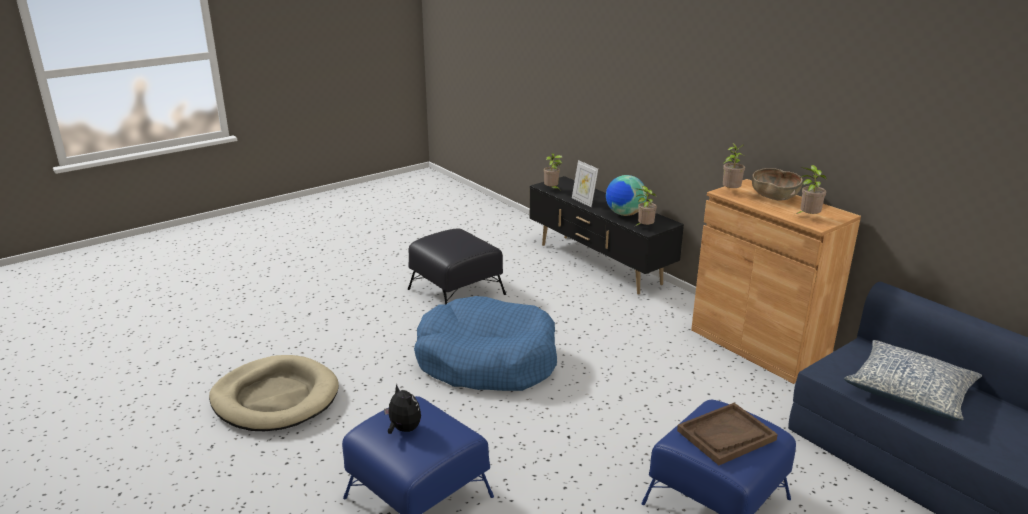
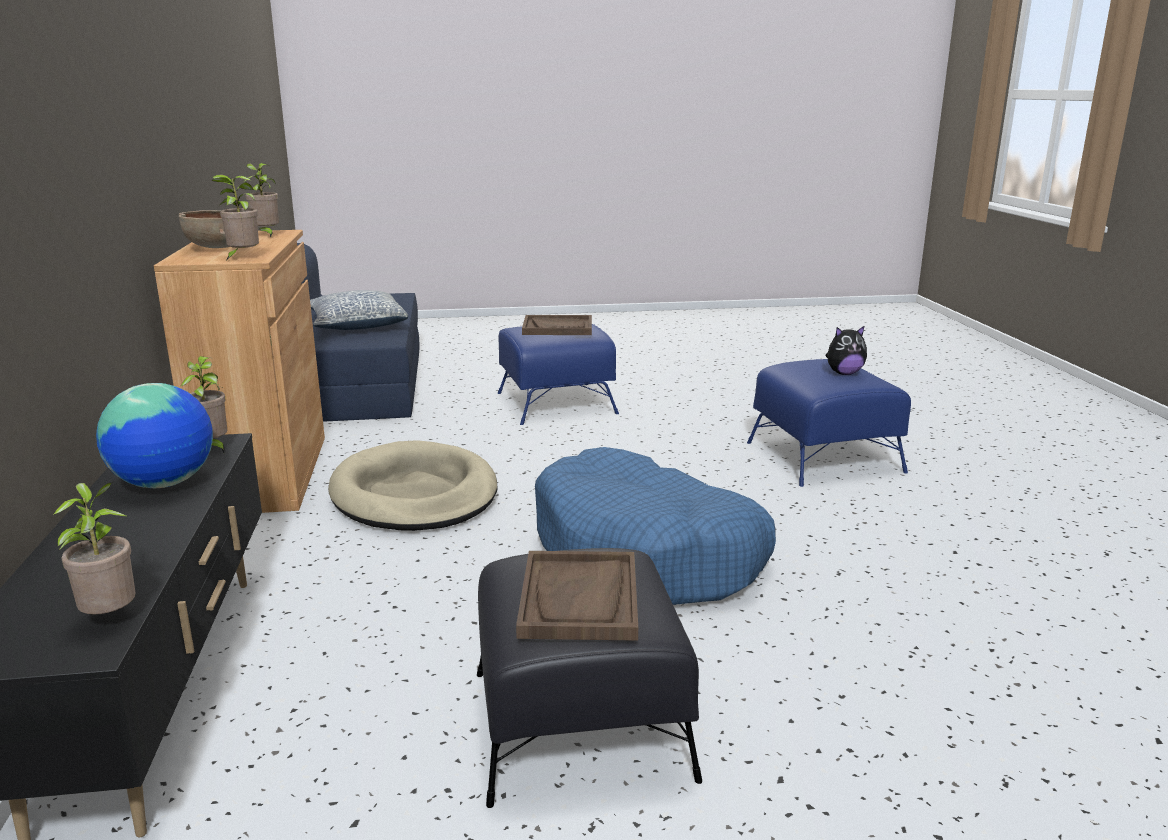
camera: 150 degrees left, 5 degrees down
(275, 398) = (1028, 591): beige dog bed -> beige dog bed (414, 494)
(403, 429) = (844, 373): plush toy -> plush toy turned 90 degrees counterclockwise
(452, 239) = (579, 599): none -> brown tray
(583, 201) = (150, 542): picture frame -> none

